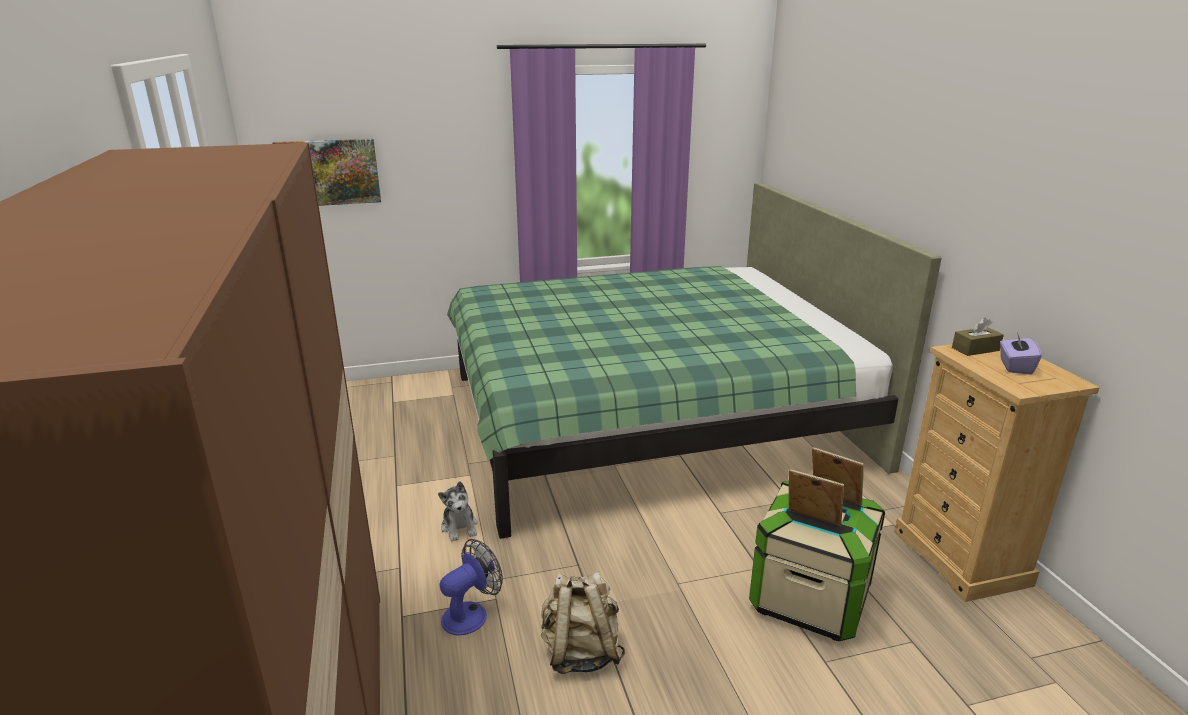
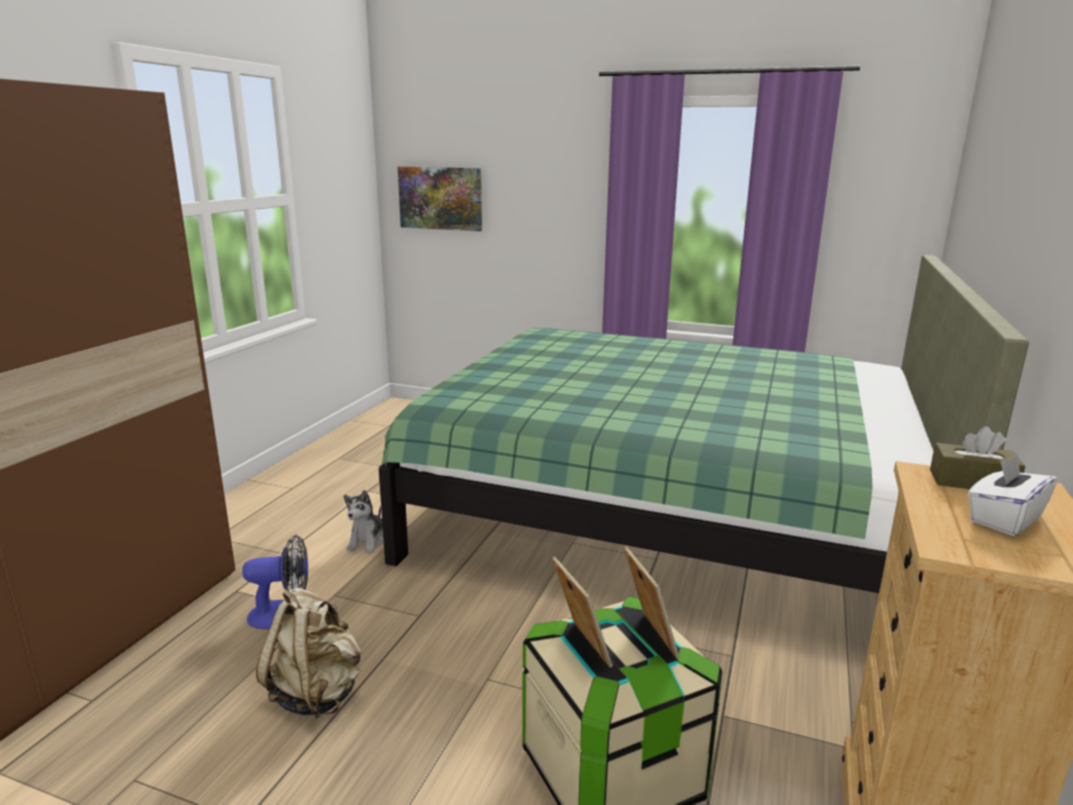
camera: 35 degrees right, 5 degrees down
(1015, 366) = (1004, 519): purple tissue box -> white tissue box

